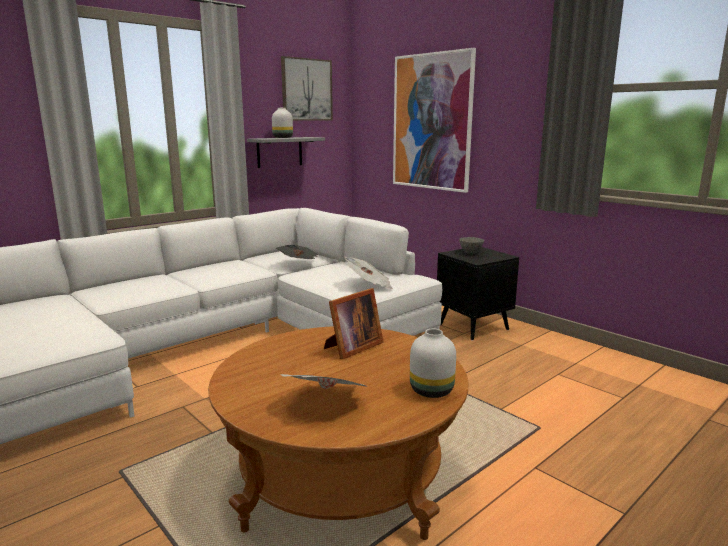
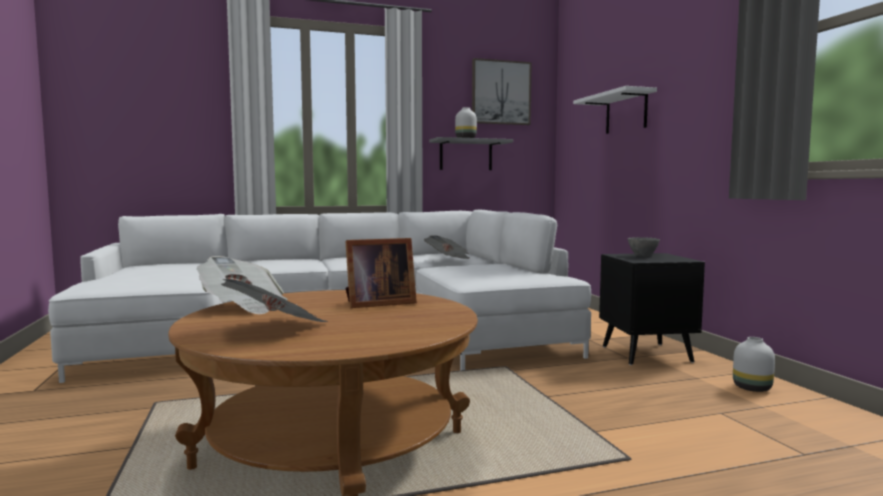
camera: 25 degrees right, 10 degrees down
(369, 285) = (493, 276): newspaper -> newspaper (243, 307)
(430, 390) = (396, 336): white vase -> white vase (751, 388)
(432, 122) = (626, 113): picture -> white shelf

